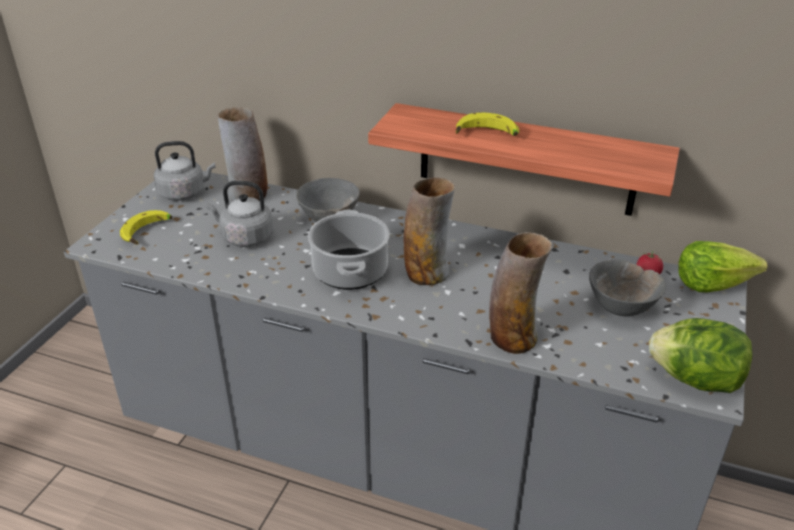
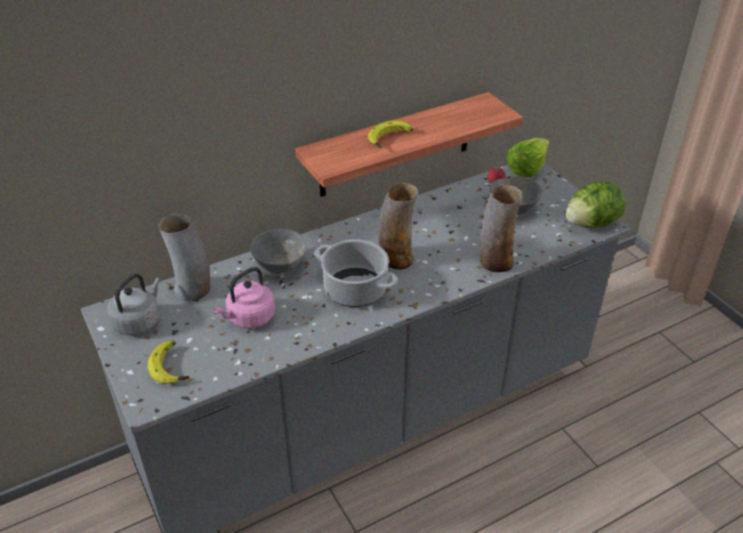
camera: 50 degrees left, 5 degrees up
(245, 237) = (249, 318): grey kettle -> pink kettle

